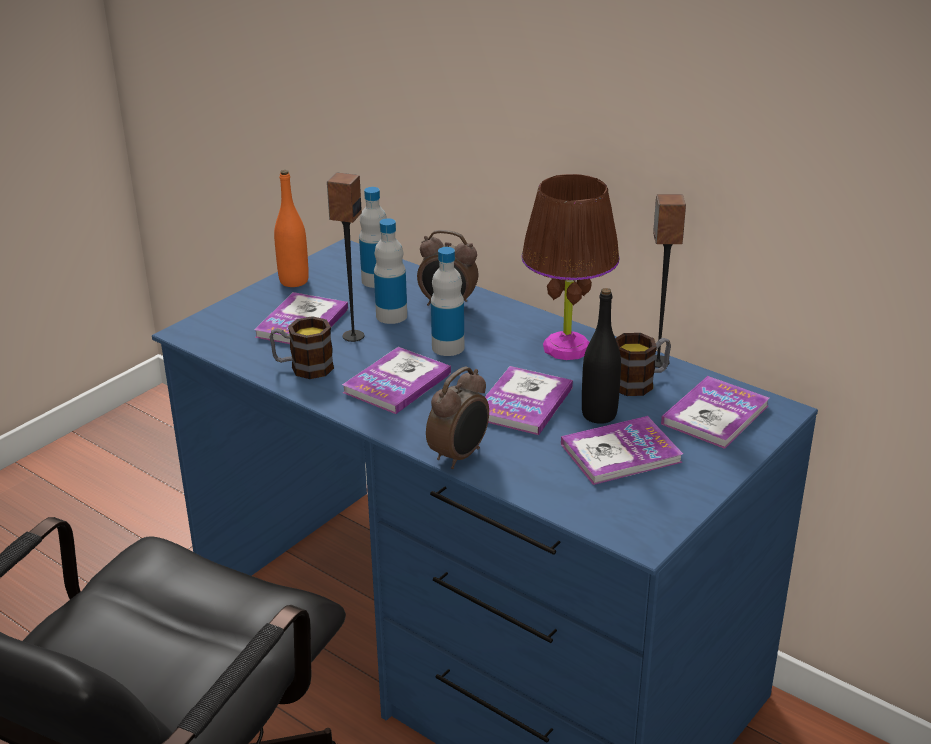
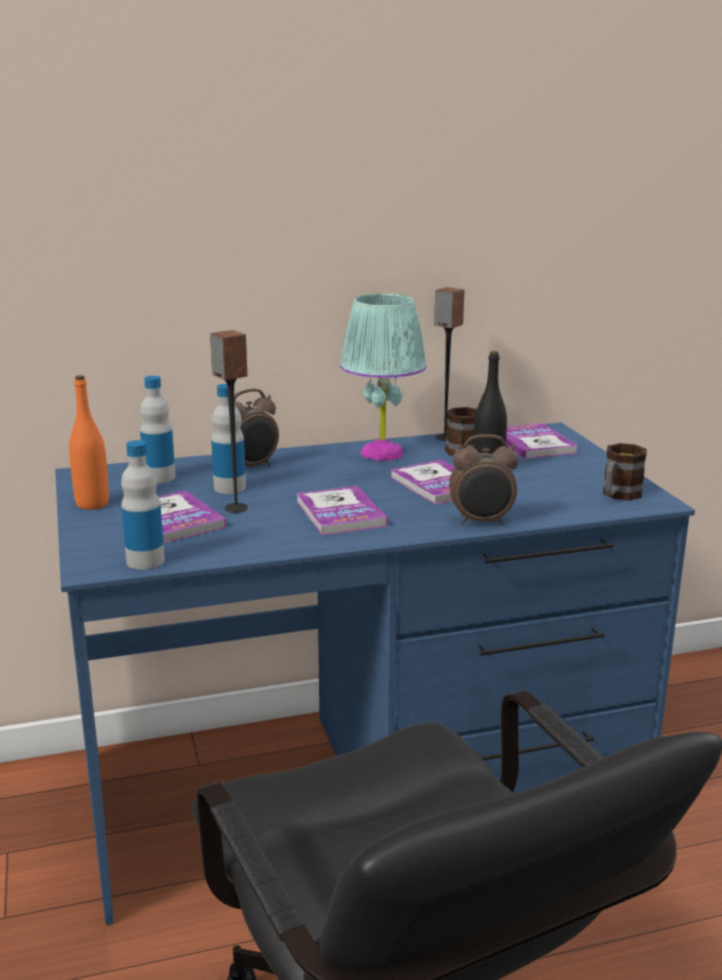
camera: 55 degrees left, 10 degrees down
(303, 367) = (253, 538): mug -> mug (618, 495)
(448, 347) = (316, 484): bottle -> bottle (145, 561)
(460, 456) = (482, 522): alarm clock -> alarm clock turned 105 degrees clockwise
(567, 347) = (382, 453): brown table lamp -> turquoise table lamp
(621, 453) = (545, 478): book -> none

